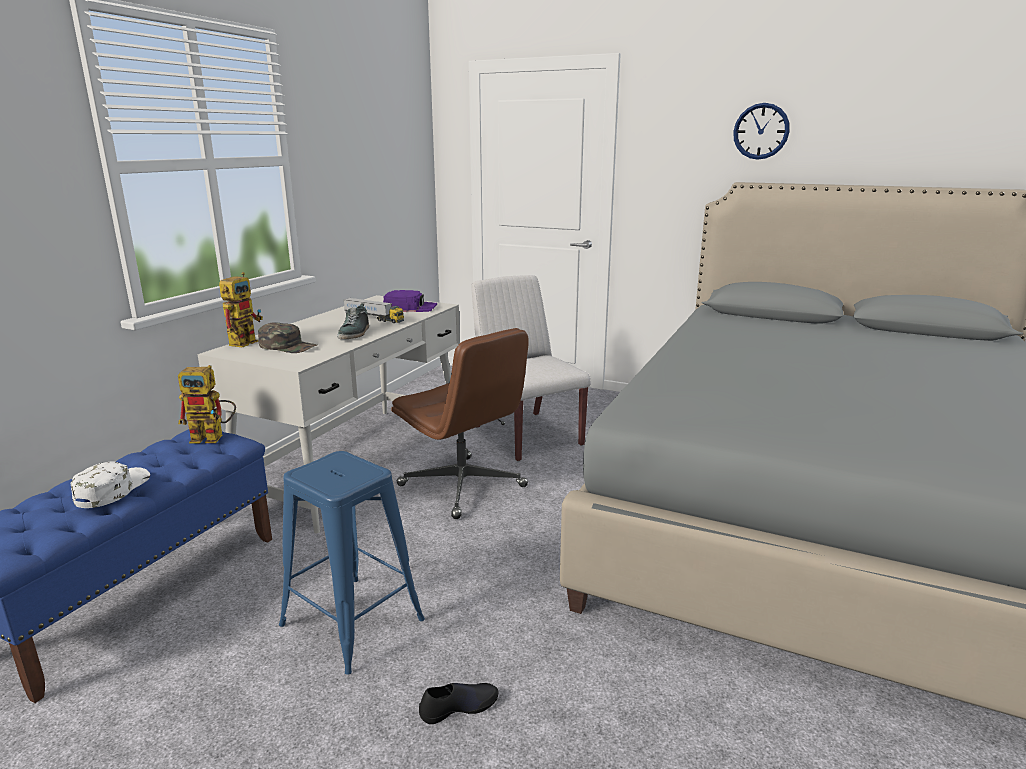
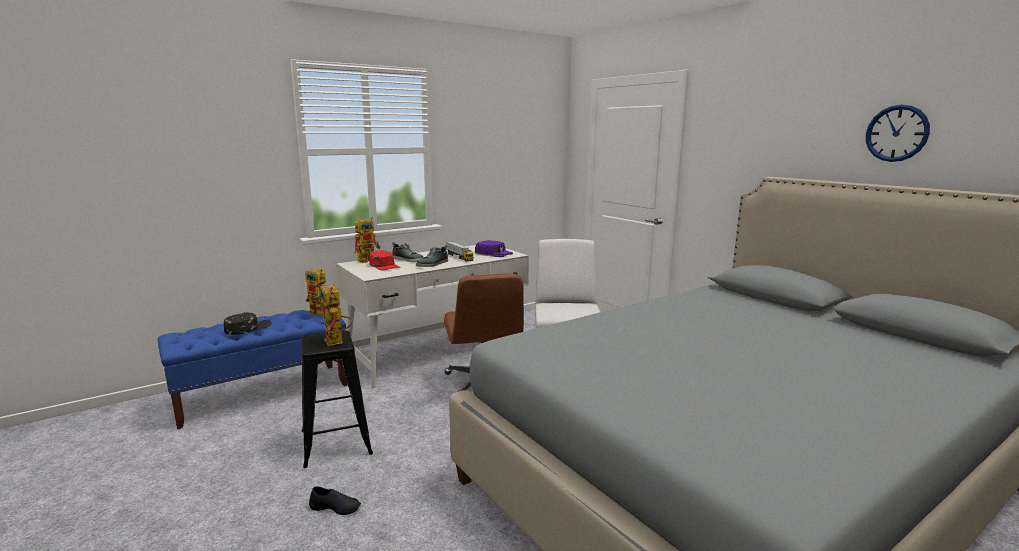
camera: 30 degrees right, 5 degrees down
(112, 489) = (248, 328): white cap -> black cap
(288, 346) = (385, 266): green cap -> red cap
(305, 332) = (408, 259): none -> shoe
(352, 622) = (336, 442): blue stool -> black stool
(357, 471) = (337, 342): none -> toy robot
(761, 131) = (795, 132): wall clock -> wall clock (896, 133)

